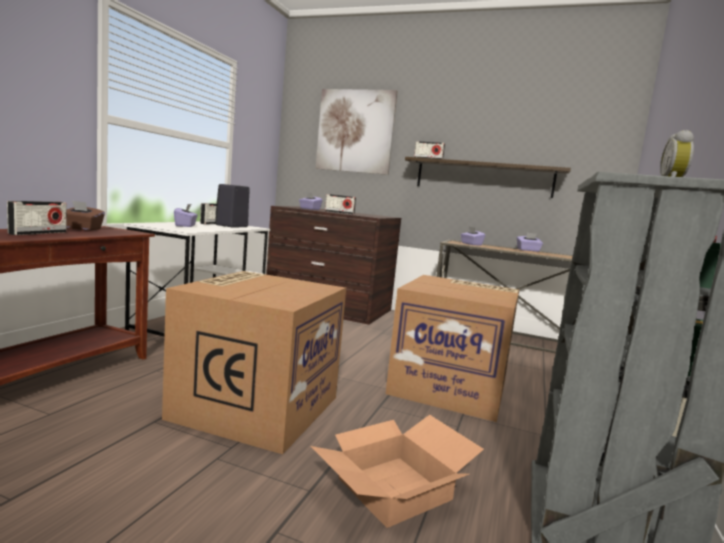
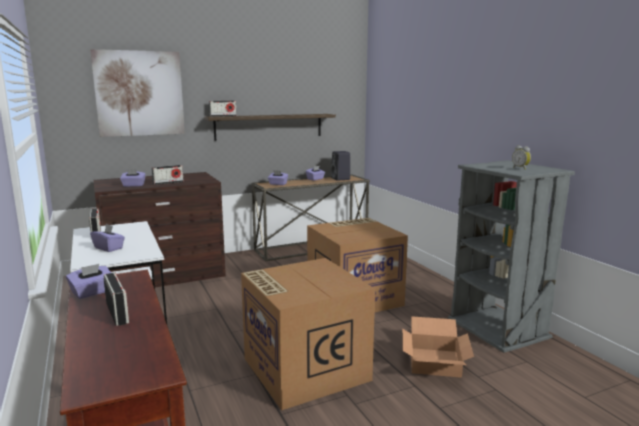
camera: 45 degrees left, 5 degrees up
(81, 229) = (92, 292): brown tissue box -> purple tissue box
(231, 226) = (121, 231): black speaker -> black speaker (341, 179)

